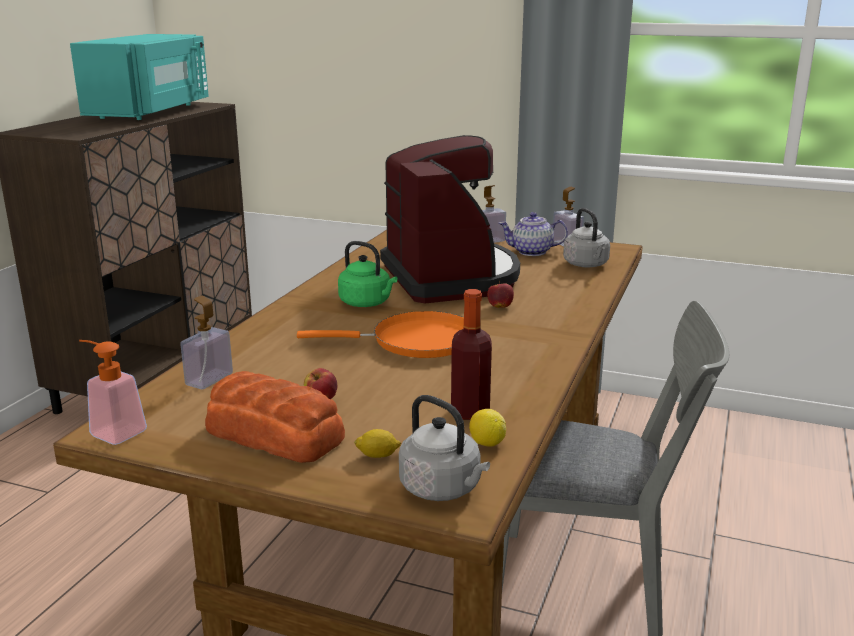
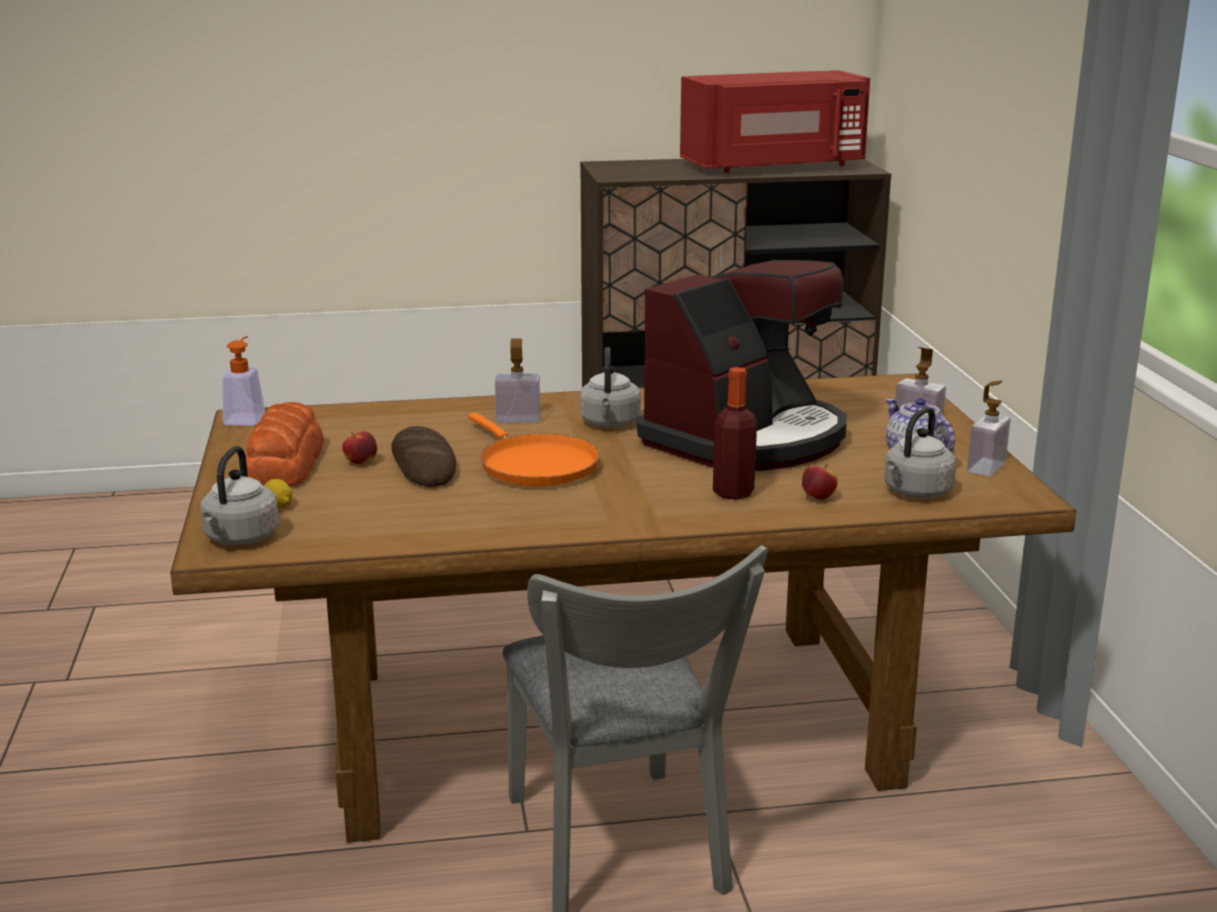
camera: 60 degrees right, 0 degrees up
(152, 112) = (775, 166): turquoise microwave -> red microwave
(209, 379) = (363, 418): soap dispenser -> soap dispenser (518, 419)
(362, 378) = (423, 465): none -> bread
(367, 303) = (610, 424): green kettle -> grey kettle
(470, 412) = (393, 519): bottle -> bottle (733, 492)
(487, 443) = (336, 538): lemon -> none
(500, 307) = (685, 478): apple -> apple (818, 498)

